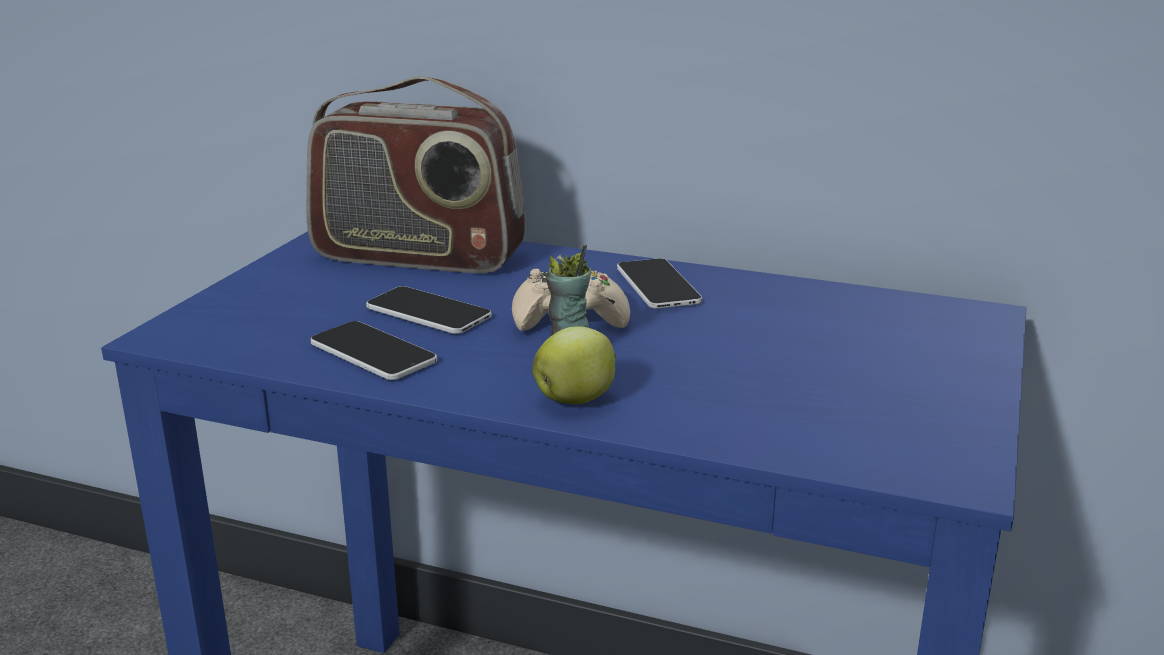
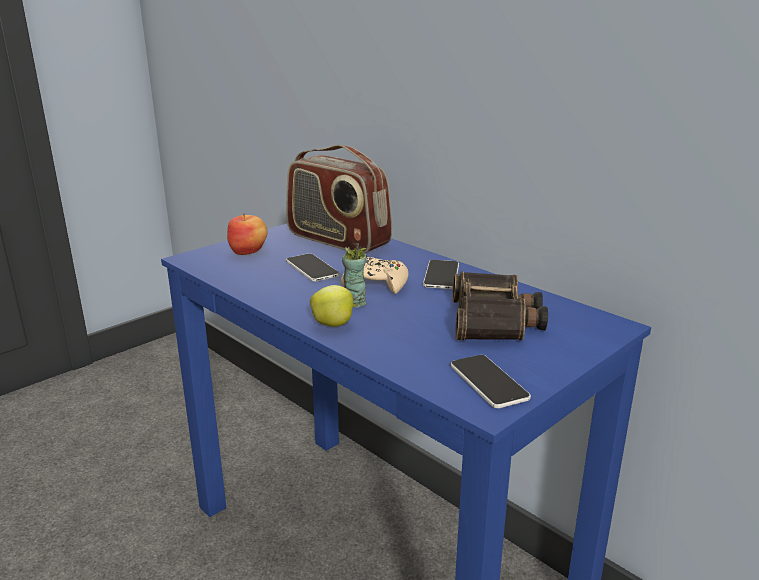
camera: 25 degrees right, 0 degrees up
(272, 302) = (248, 251): none -> apple
(373, 353) = (266, 283): phone -> phone (488, 382)
(816, 339) = (495, 320): none -> binoculars

